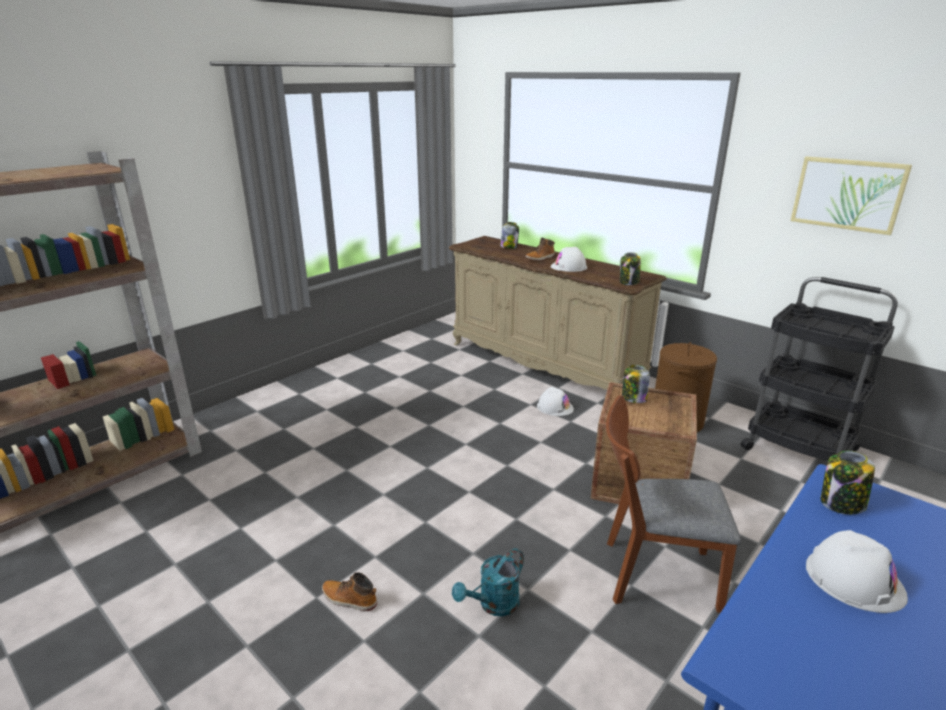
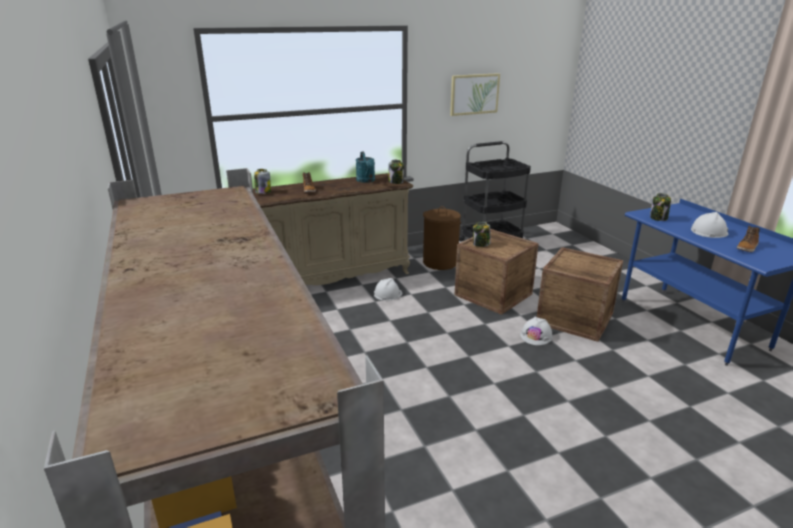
camera: 65 degrees left, 0 degrees up
(349, 599) = (565, 436): boot -> boot (747, 248)
(493, 605) = (585, 376): turquoise watering can -> turquoise watering can (366, 181)
(569, 267) = (343, 187): white hard hat -> white hard hat (536, 336)
(651, 574) = (574, 318): brown chair -> crate

